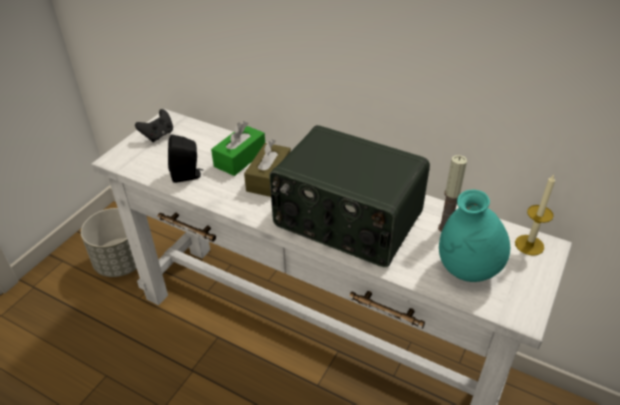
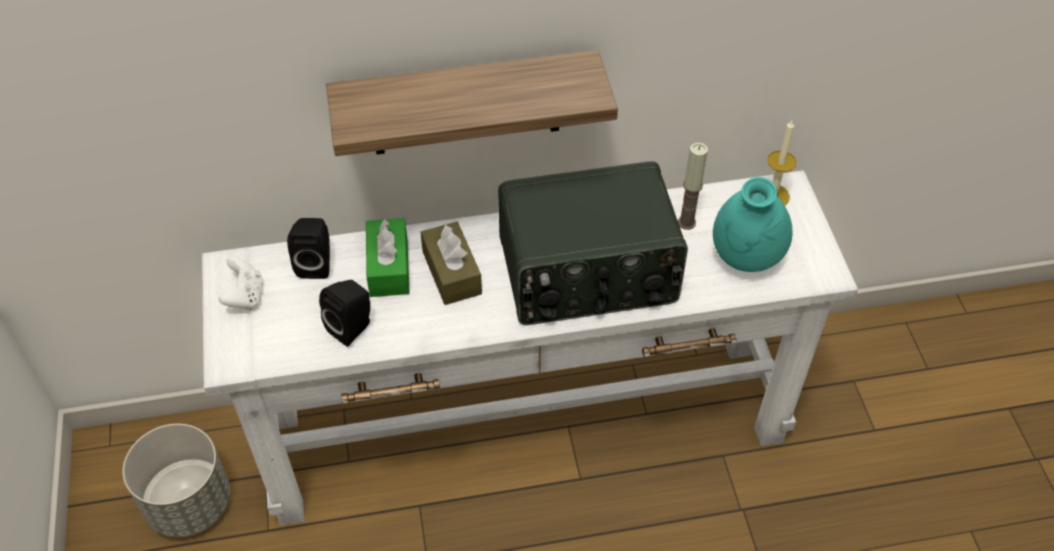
camera: 40 degrees left, 10 degrees up
(158, 135) = (245, 296): black game controller -> white game controller
(207, 138) = (316, 263): none -> black speaker
(319, 63) = (466, 104): none -> shelf

